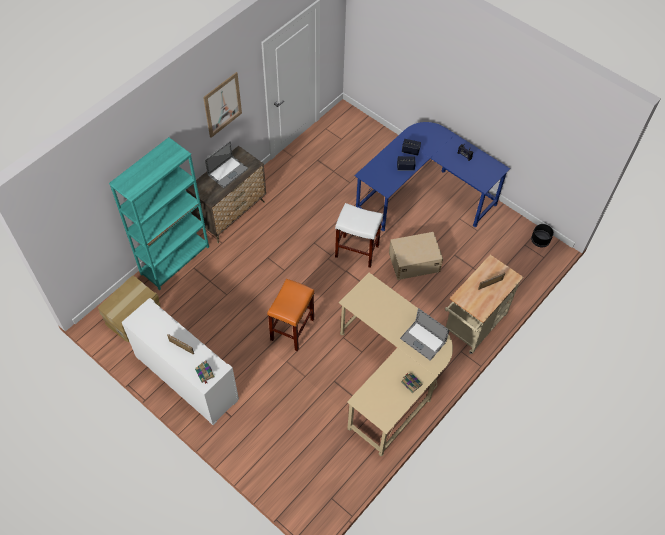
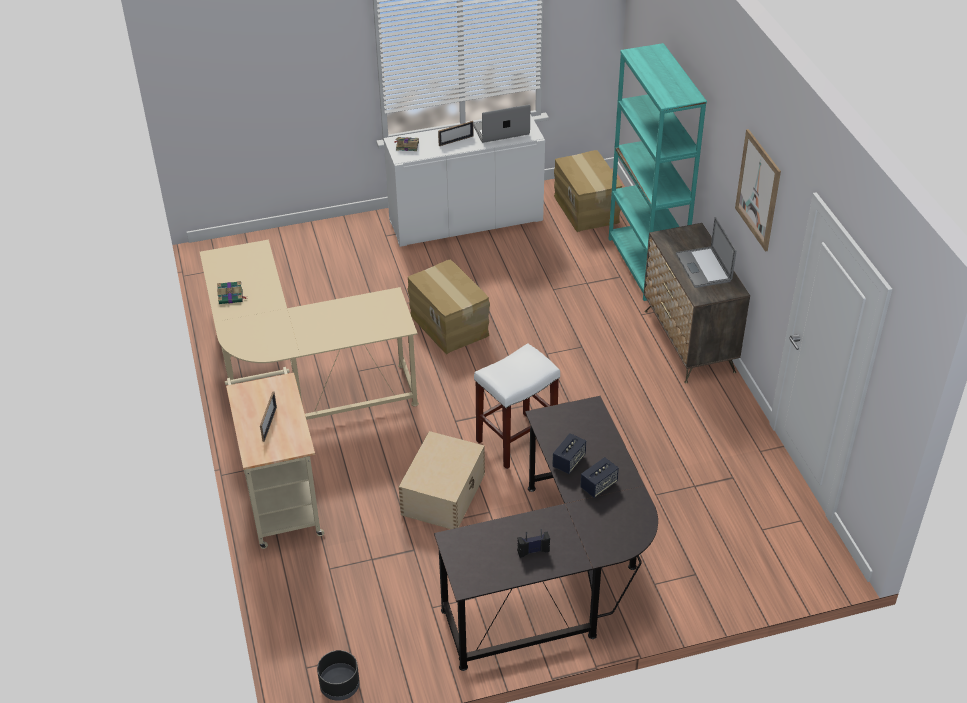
camera: 125 degrees right, 15 degrees down
(292, 329) = (450, 324): orange stool -> cardboard box
(423, 340) = (271, 333): laptop -> laptop (501, 130)
(424, 195) = (559, 577): blue desk -> black desk

